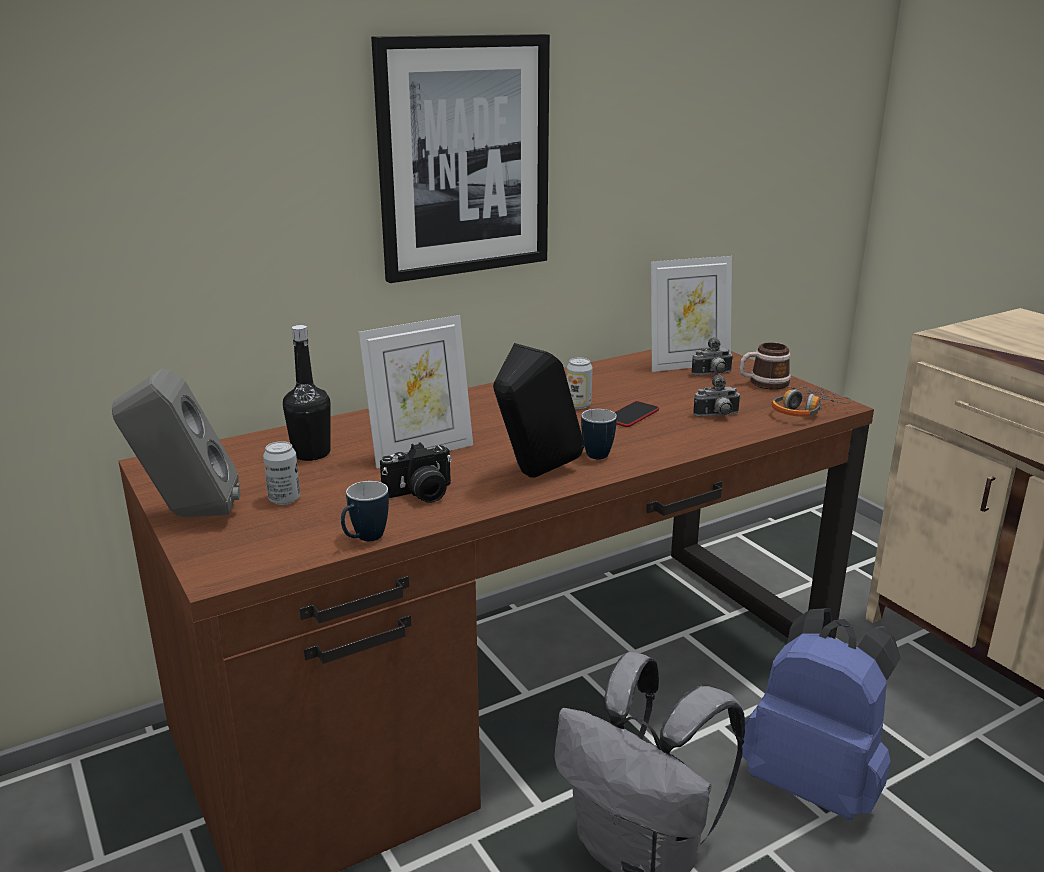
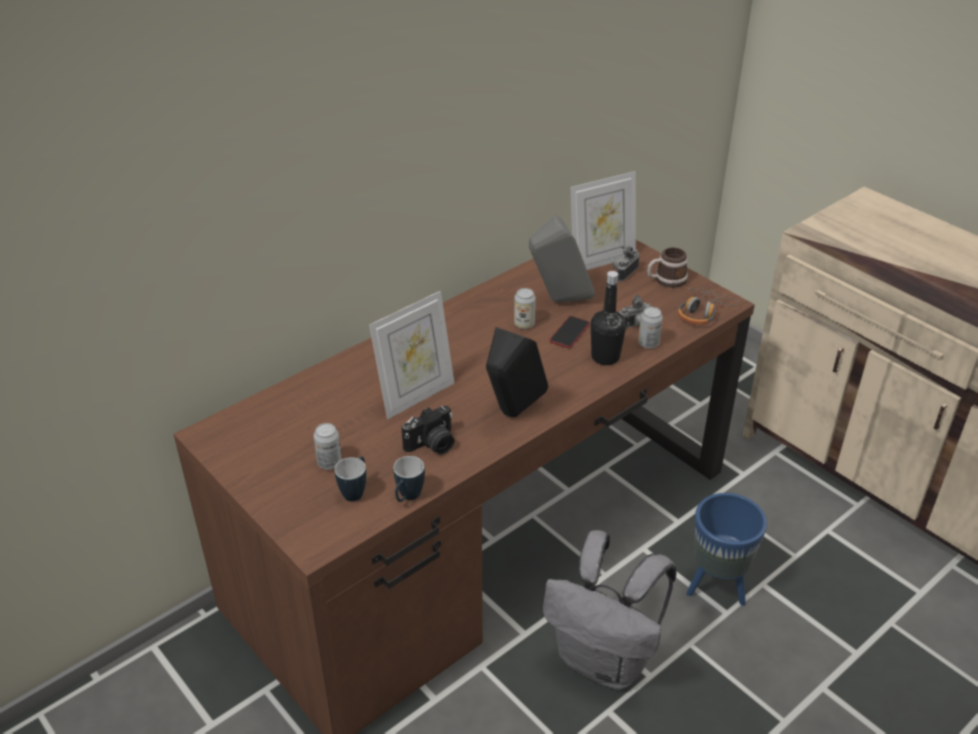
camera: 10 degrees left, 15 degrees up
(187, 515) = (262, 489): grey speaker -> grey speaker (559, 301)
(311, 453) = (329, 408): black bottle -> black bottle (605, 357)
(464, 157) = (418, 133): picture -> none
(600, 453) = (556, 381): mug -> mug (355, 491)
(713, 374) = (624, 272): camera -> camera turned 150 degrees clockwise
(729, 430) = (648, 343): none -> can
(815, 783) = (717, 587): blue backpack -> blue planter

